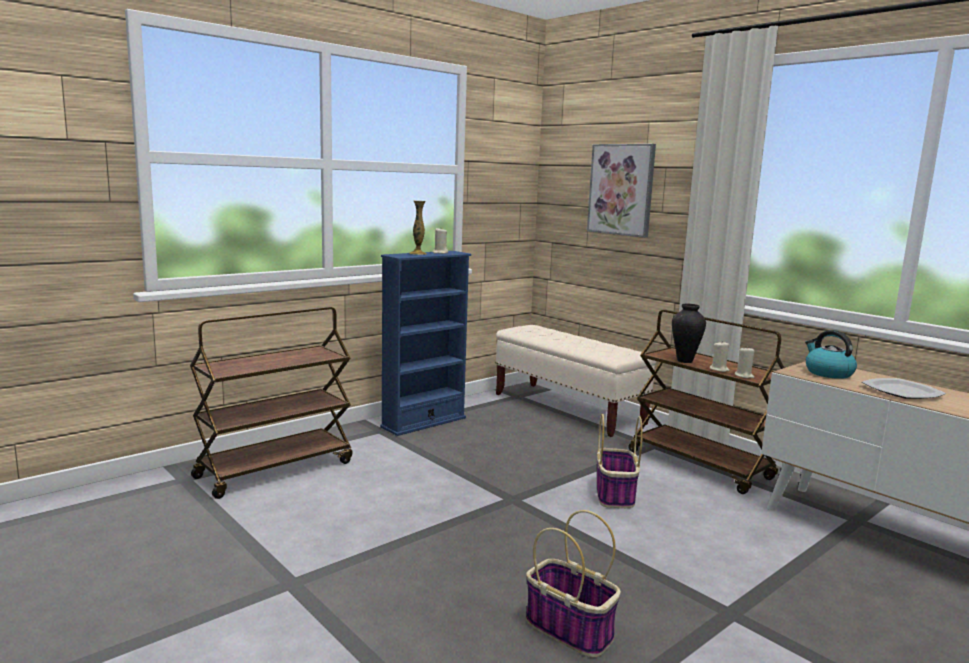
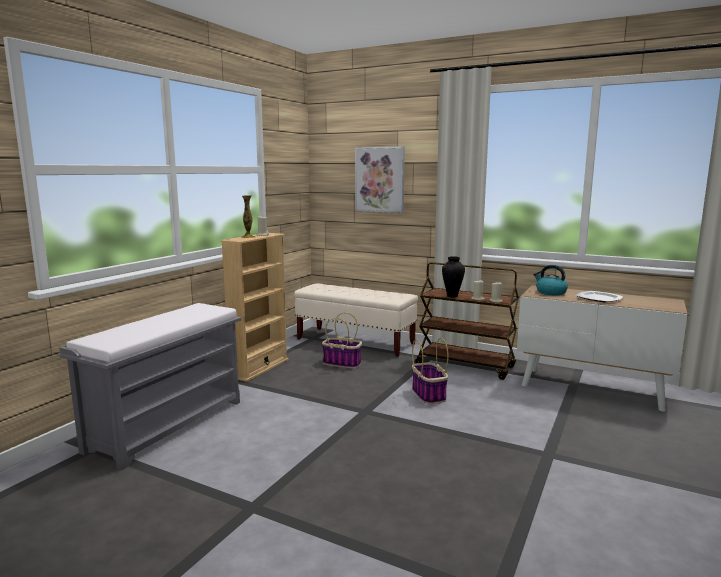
camera: 20 degrees left, 0 degrees up
(275, 469) = (168, 424): brown cart -> grey bench
(423, 422) = (259, 368): blue bookcase -> beige bookcase
(571, 629) = (467, 488): basket -> basket (343, 363)

